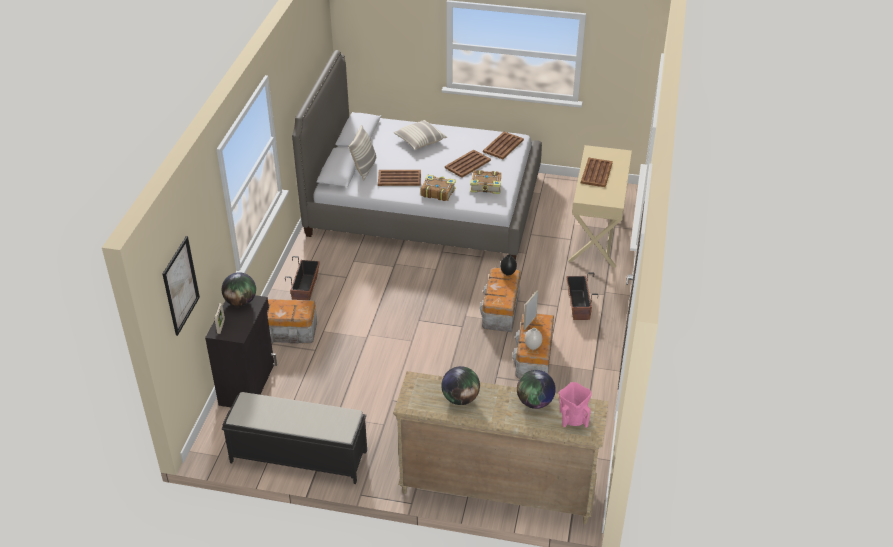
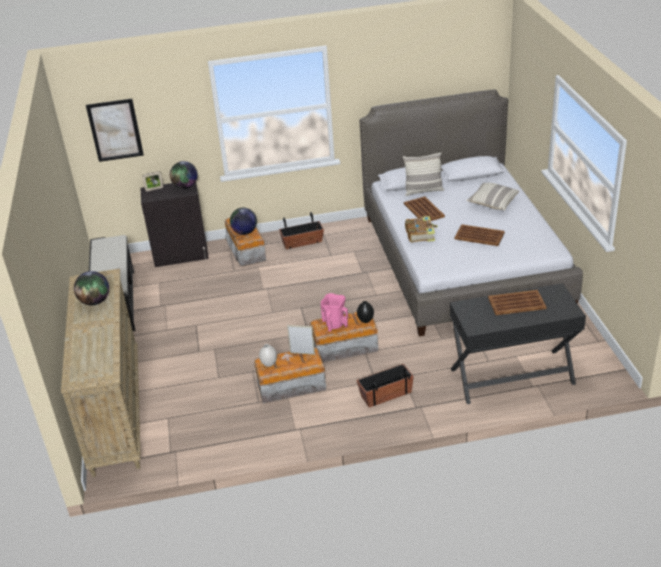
camera: 70 degrees right, 5 degrees down
(486, 186) = (452, 255): book -> none
(503, 146) = (532, 246): brown tray -> none
(535, 402) = (103, 340): globe -> globe (244, 232)
(573, 418) = (89, 366): pink vase -> pink vase (335, 324)
(597, 235) = (512, 377): beige desk -> black desk

